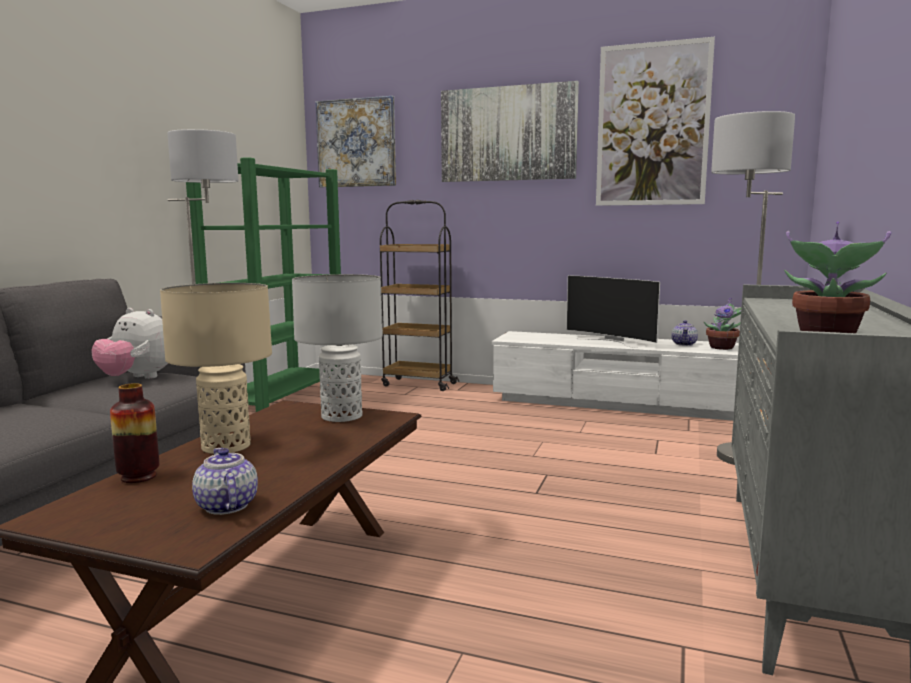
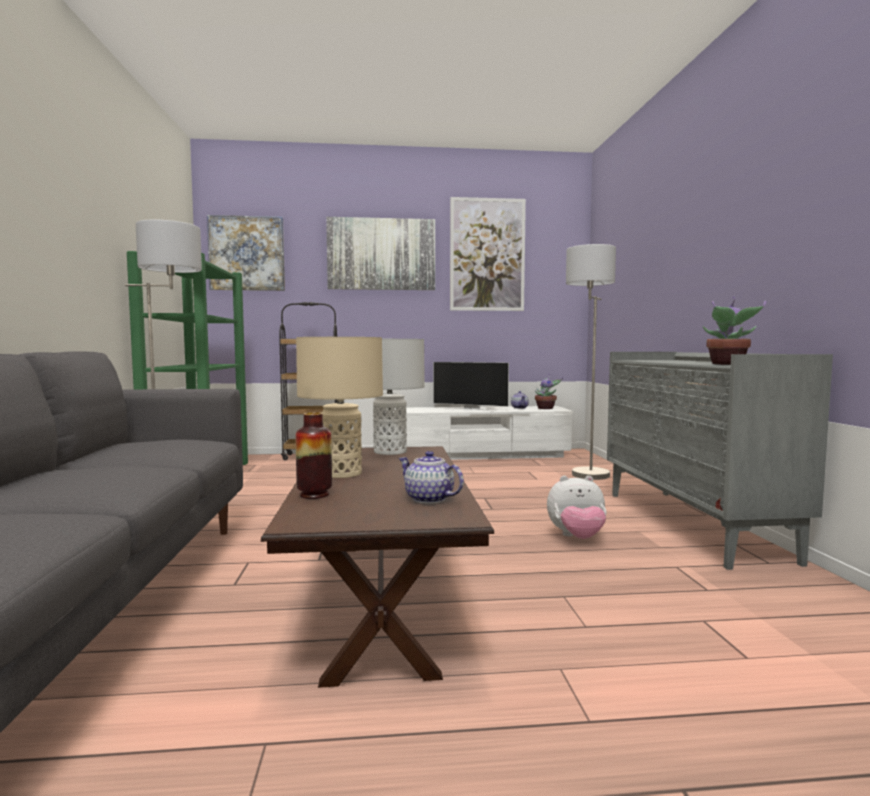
camera: 25 degrees left, 5 degrees down
(137, 378) = (155, 443): plush toy -> plush toy (577, 538)

